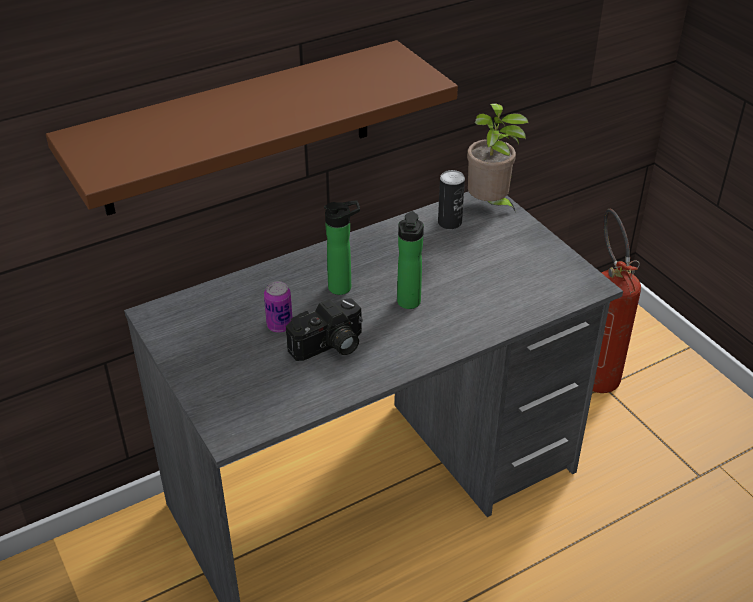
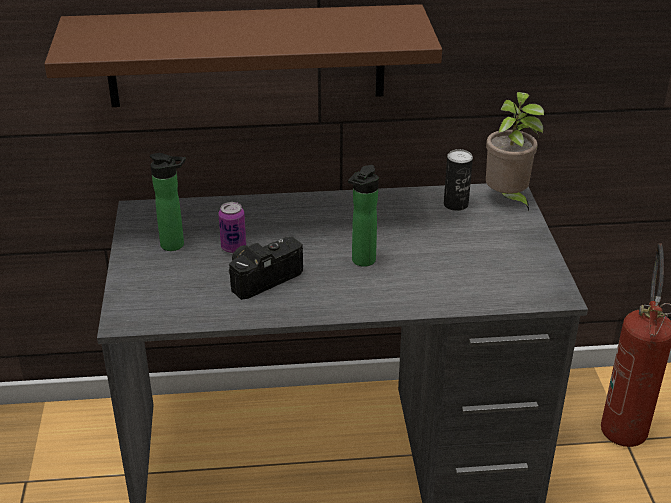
camera: 25 degrees right, 5 degrees down
(329, 347) = (262, 276): camera -> camera turned 150 degrees clockwise
(343, 287) = (314, 232): bottle -> bottle (176, 245)

